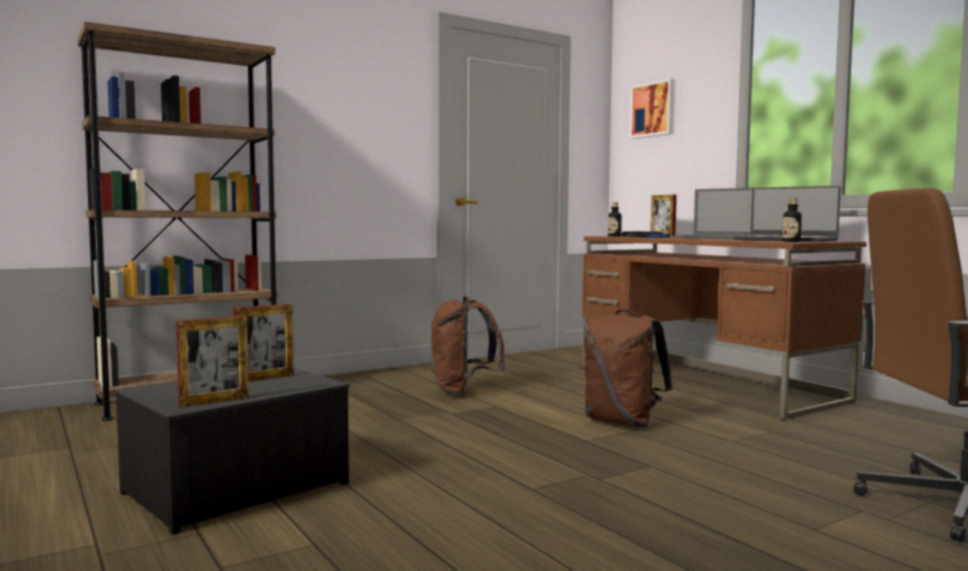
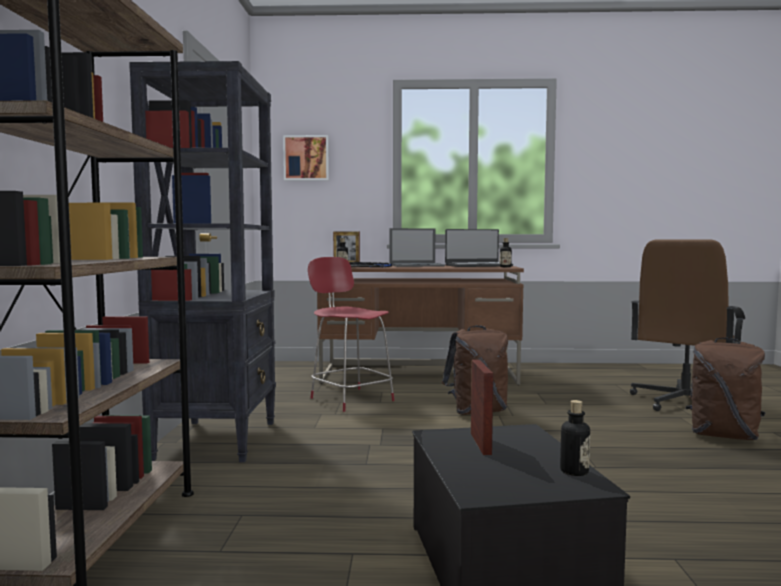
camera: 55 degrees left, 0 degrees up
(214, 401) = (574, 471): picture frame -> bottle
(383, 379) = (217, 440): none -> black bookcase
(463, 392) = (322, 427): brown backpack -> brown backpack (723, 435)
(559, 383) = (350, 399): none -> red chair

